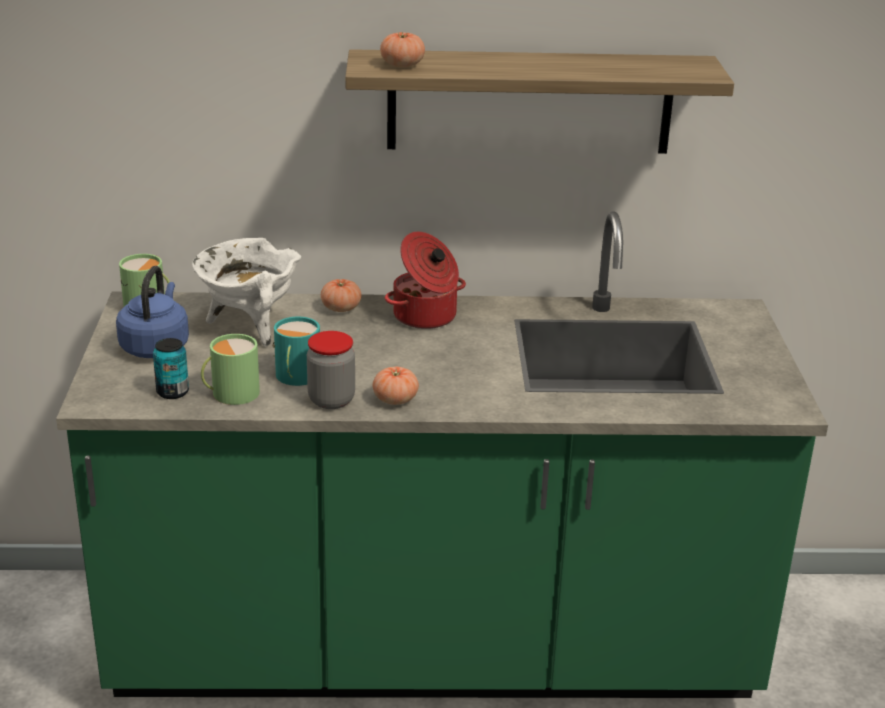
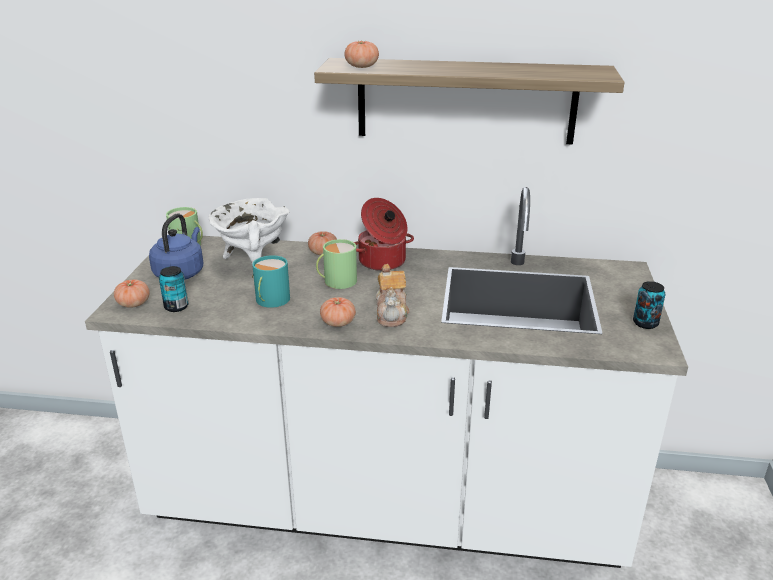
camera: 10 degrees right, 0 degrees up
(112, 391) = (133, 304): none -> tomato
(230, 393) = (217, 310): green mug -> green mug (336, 281)
(331, 400) = (289, 320): jar -> none
(433, 651) = (386, 505): green counter -> white counter
(460, 384) = (392, 314): none -> teapot
(772, 377) = (645, 323): none -> can

